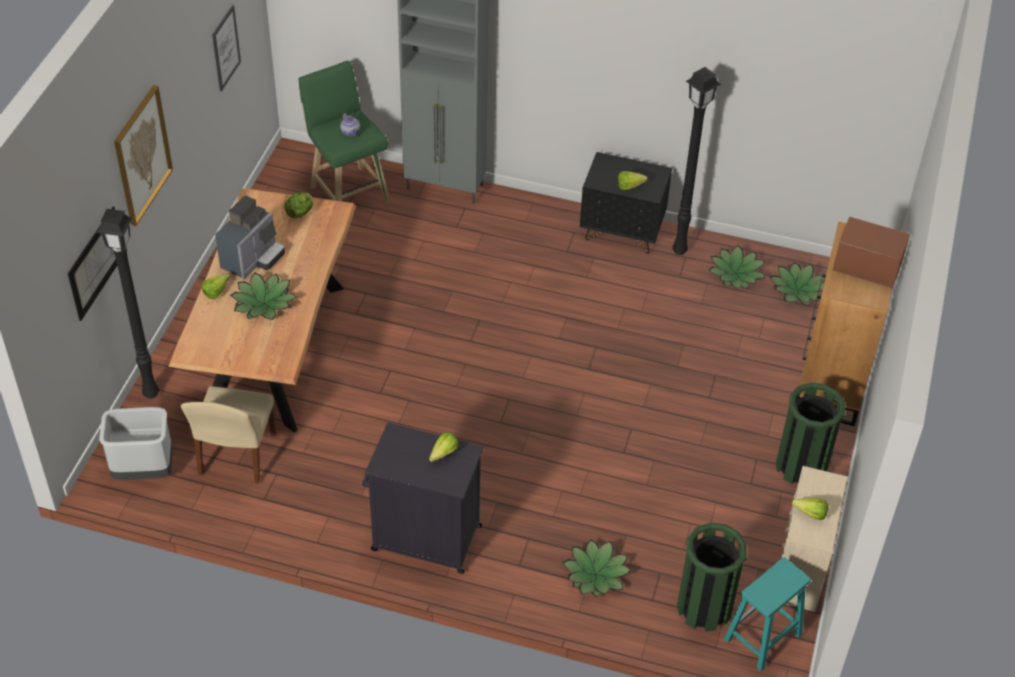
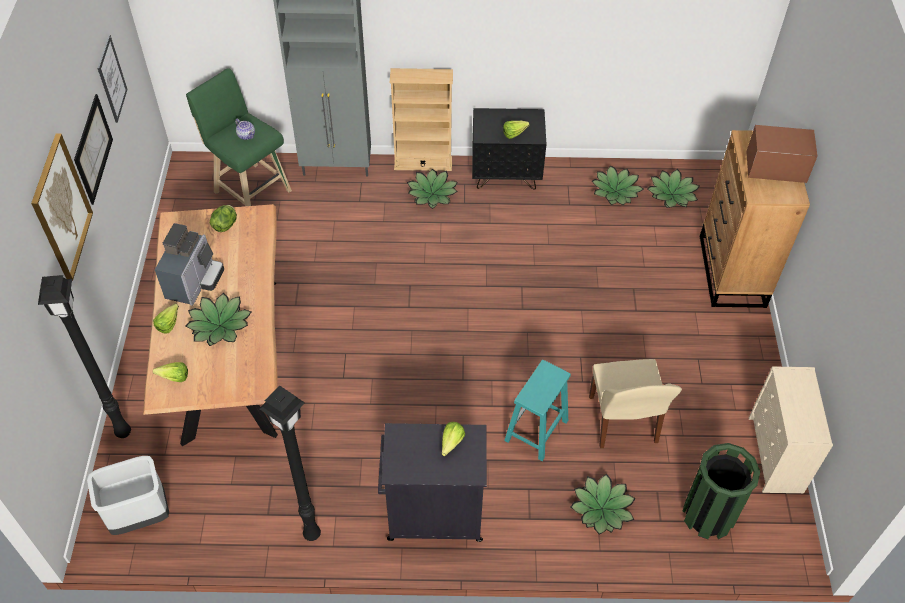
camera: 15 degrees left, 5 degrees up
(96, 263) = (43, 332): picture -> picture (93, 149)
(236, 456) = (227, 476): beige chair -> beige chair (623, 421)
(535, 235) = (432, 194): none -> potted plant
(537, 202) = (423, 163): none -> beige bookcase
(678, 250) = (559, 181): black floor lamp -> black floor lamp (310, 534)
(762, 638) = (769, 532): turquoise stool -> turquoise stool (536, 431)
(801, 466) = (738, 356): green trash can -> none
(807, 512) = (795, 412): lettuce -> lettuce (172, 377)

